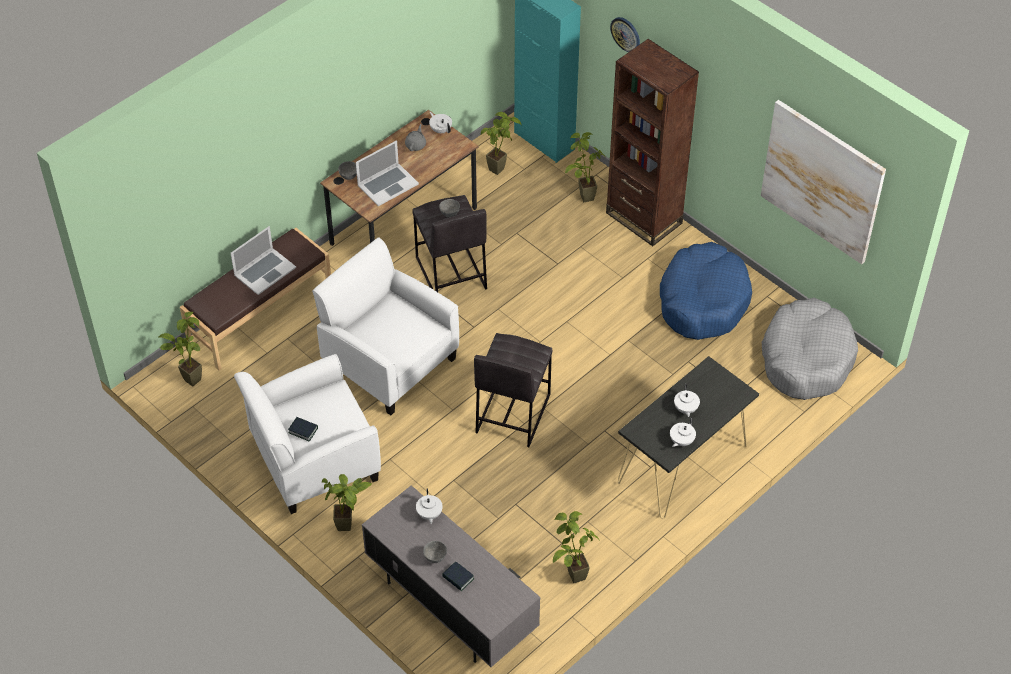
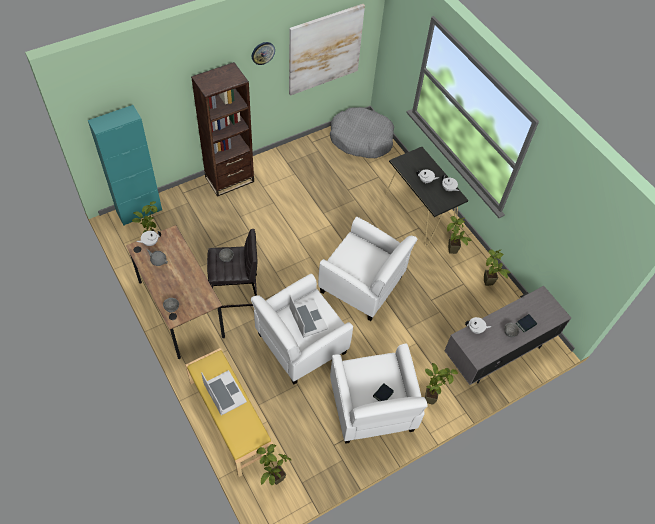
camera: 80 degrees left, 5 degrees up
(260, 315) = (229, 419): brown bench -> yellow bench
(387, 184) = (190, 286): laptop -> laptop (308, 318)
(512, 413) = (362, 285): grey stool -> white armchair
(581, 197) = (198, 205): potted plant -> potted plant (451, 253)
(625, 34) = (169, 91): wall clock -> wall clock (263, 53)
(703, 300) = (305, 170): blue dog bed -> none

